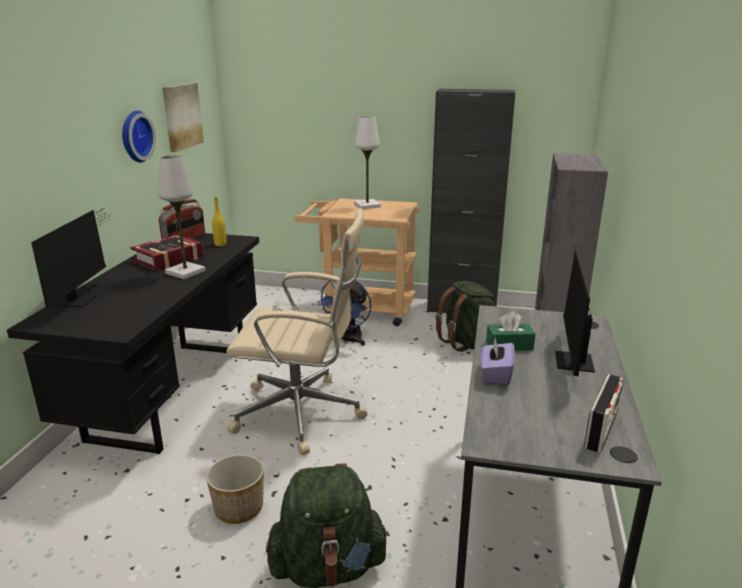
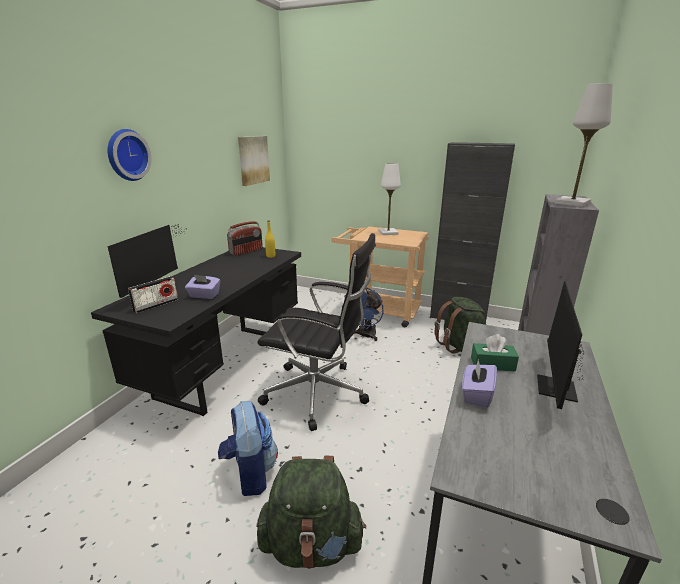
camera: 10 degrees right, 0 degrees up
(134, 136) = (212, 172): wall clock -> wall clock (126, 155)
(151, 299) = (204, 295): none -> purple tissue box
(168, 259) = (229, 265): book -> none
(185, 272) = (237, 276): white table lamp -> white table lamp (572, 203)
(238, 508) = (250, 473): planter -> backpack
(302, 413) = (318, 394): beige office chair -> black office chair
(601, 430) = (585, 475): radio -> radio (156, 305)

